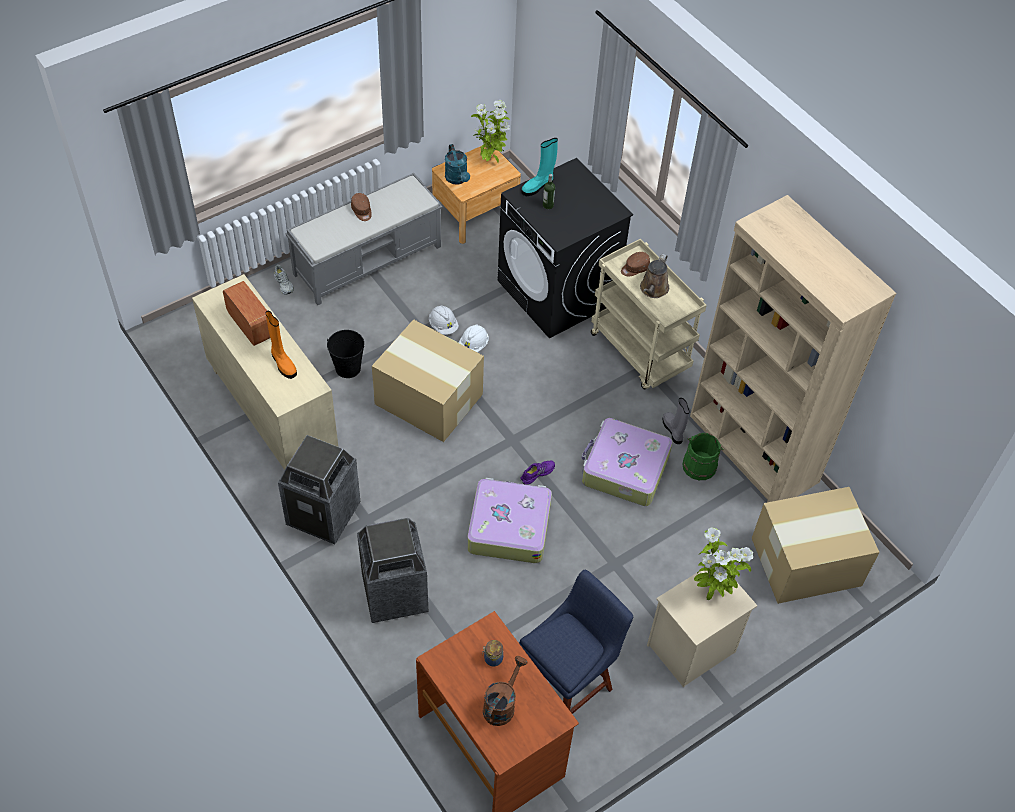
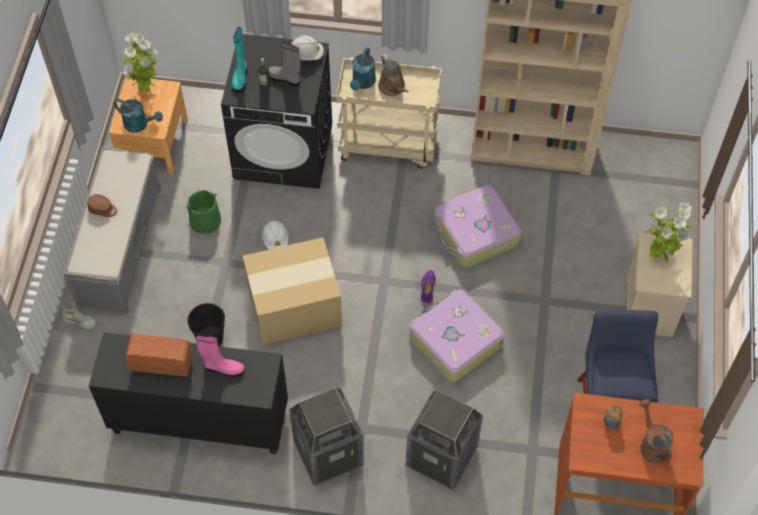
camera: 45 degrees left, 5 degrees up
(271, 413) = (198, 421): beige cabinet -> black cabinet
(283, 363) = (223, 368): orange boot -> pink boot
(443, 326) = (237, 245): white hard hat -> white hard hat (306, 55)
(634, 268) = (363, 83): brown cap -> turquoise watering can
(673, 430) = (473, 179): grey boot -> grey boot (285, 79)
(699, 466) = (515, 188): green bucket -> green bucket (205, 220)
(807, 562) = (645, 190): cardboard box -> none

